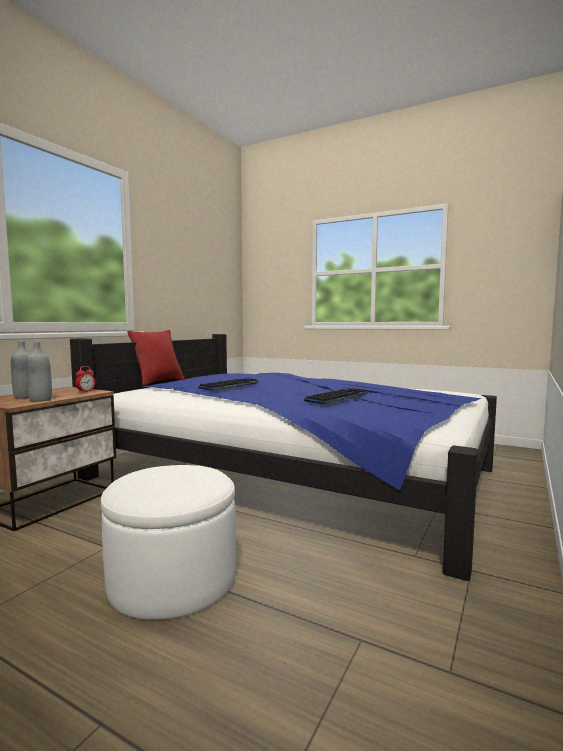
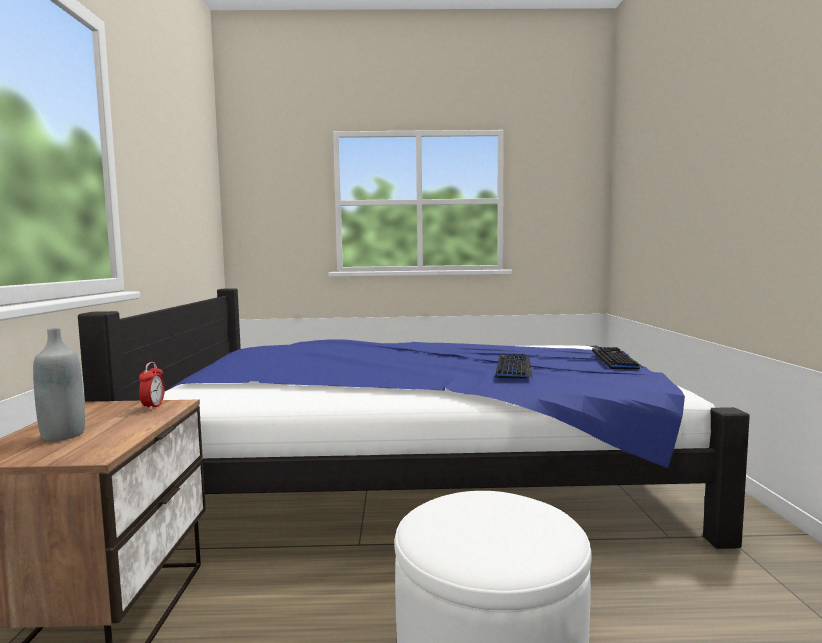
camera: 30 degrees left, 0 degrees up
(40, 400) = (120, 436): grey bottle -> none
(159, 381) = (185, 372): red pillow -> none
(230, 385) = (334, 366): keyboard -> keyboard (615, 360)

